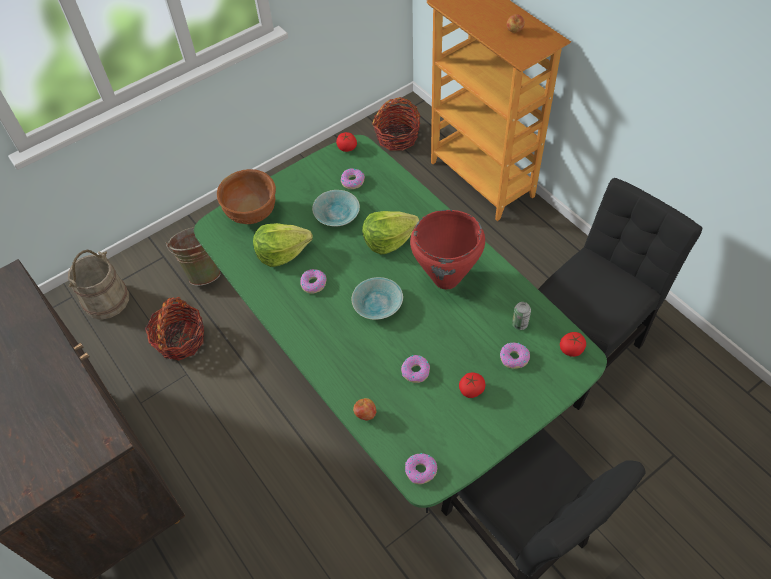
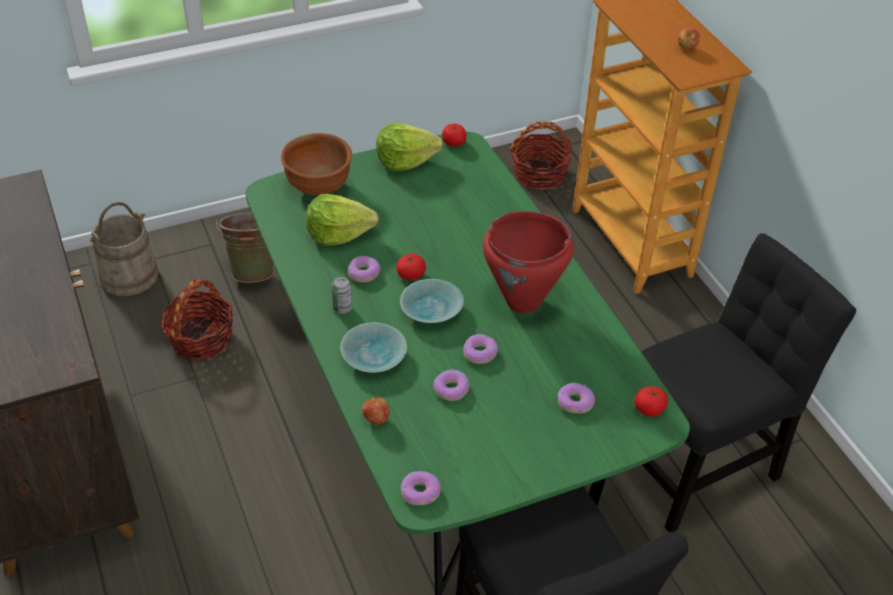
camera: 10 degrees right, 10 degrees down
(337, 213) = (418, 207): turquoise bowl -> turquoise bowl (375, 355)
(352, 181) = (447, 178): donut -> donut (479, 353)
(388, 240) = (468, 247): lettuce -> lettuce (405, 160)
(471, 389) = (511, 423): tomato -> tomato (410, 274)
(519, 324) = (595, 368): can -> can (342, 308)

